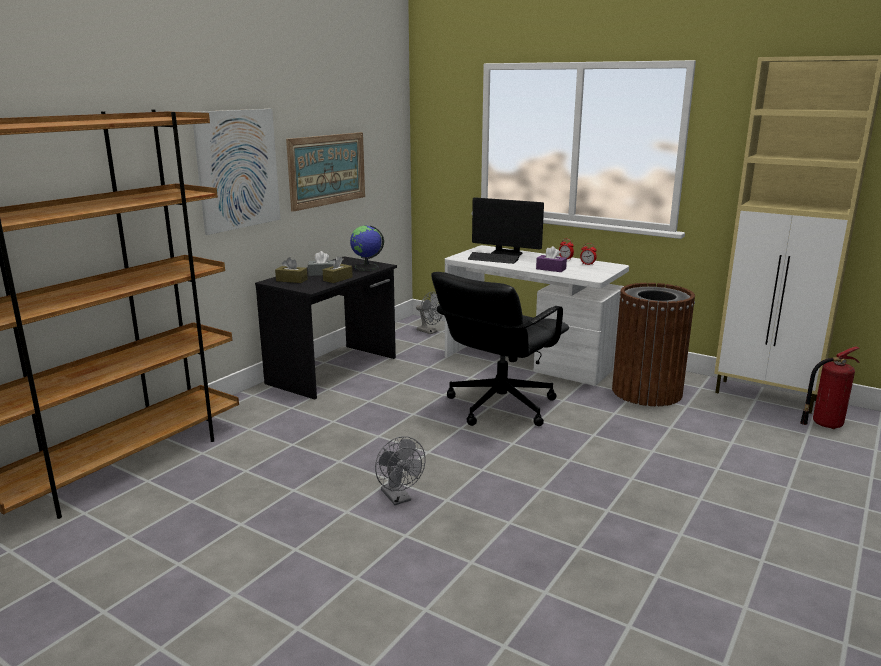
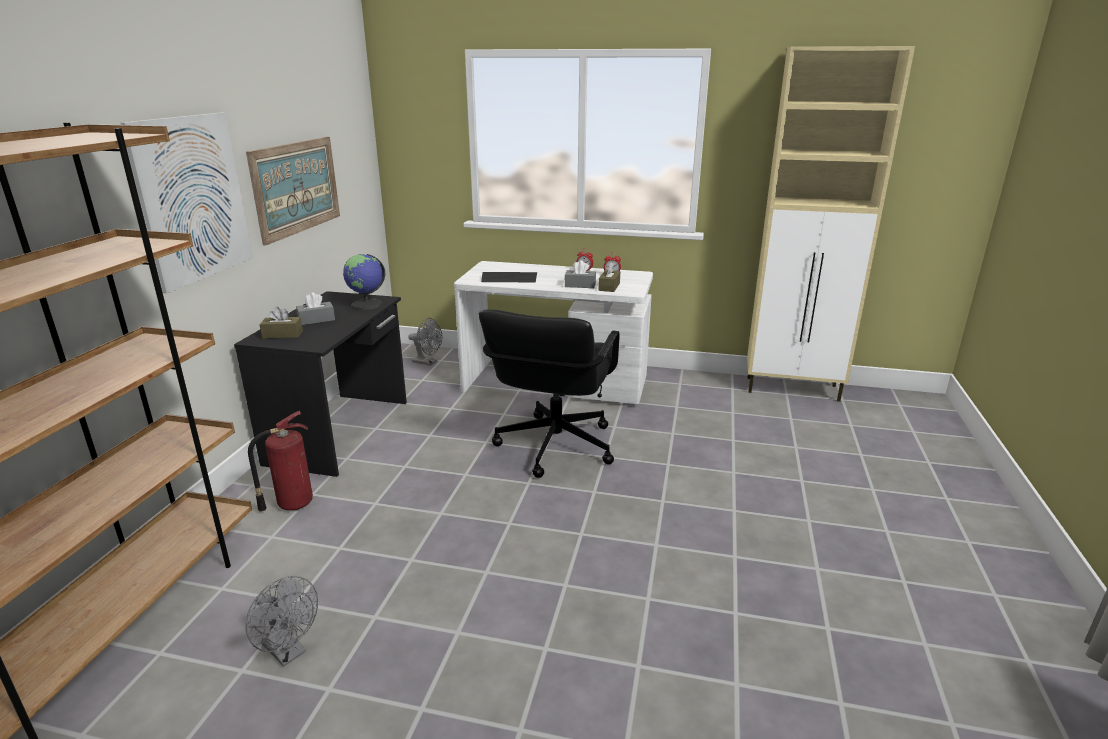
camera: 20 degrees left, 5 degrees up
(338, 279) = (342, 325): brown tissue box -> brown tissue box (609, 287)
(399, 498) = (510, 596): grey fan -> grey fan (288, 652)
(506, 253) = (517, 269): monitor -> none
(551, 269) = (580, 285): purple tissue box -> grey tissue box
(646, 391) = (687, 402): brown trash can -> none
(824, 424) = (858, 411): fire extinguisher -> fire extinguisher (292, 504)

